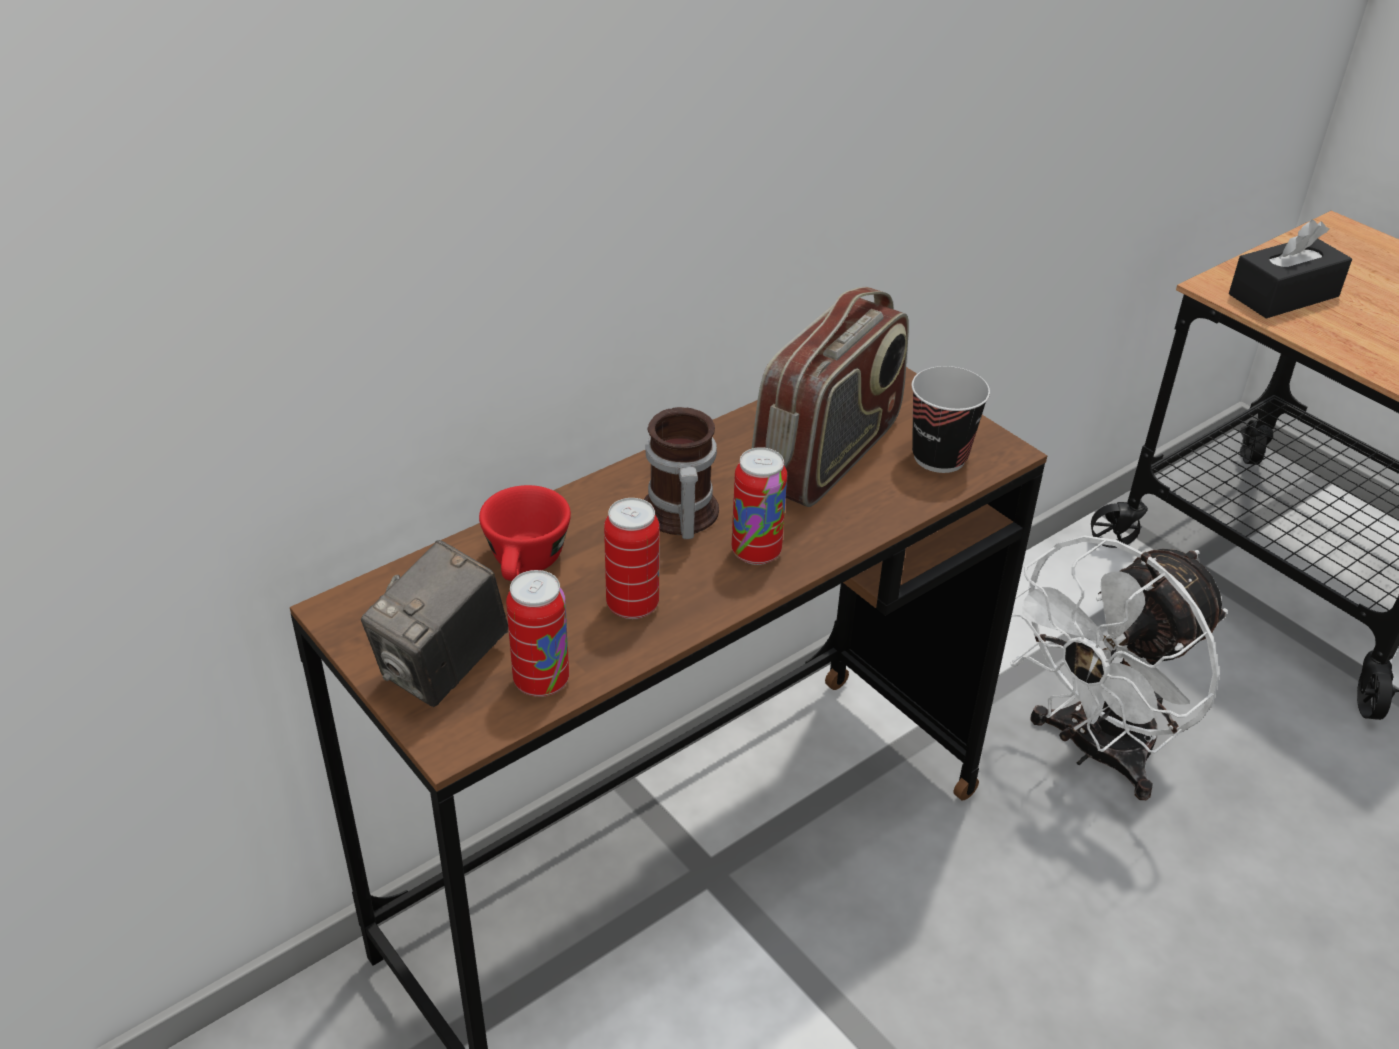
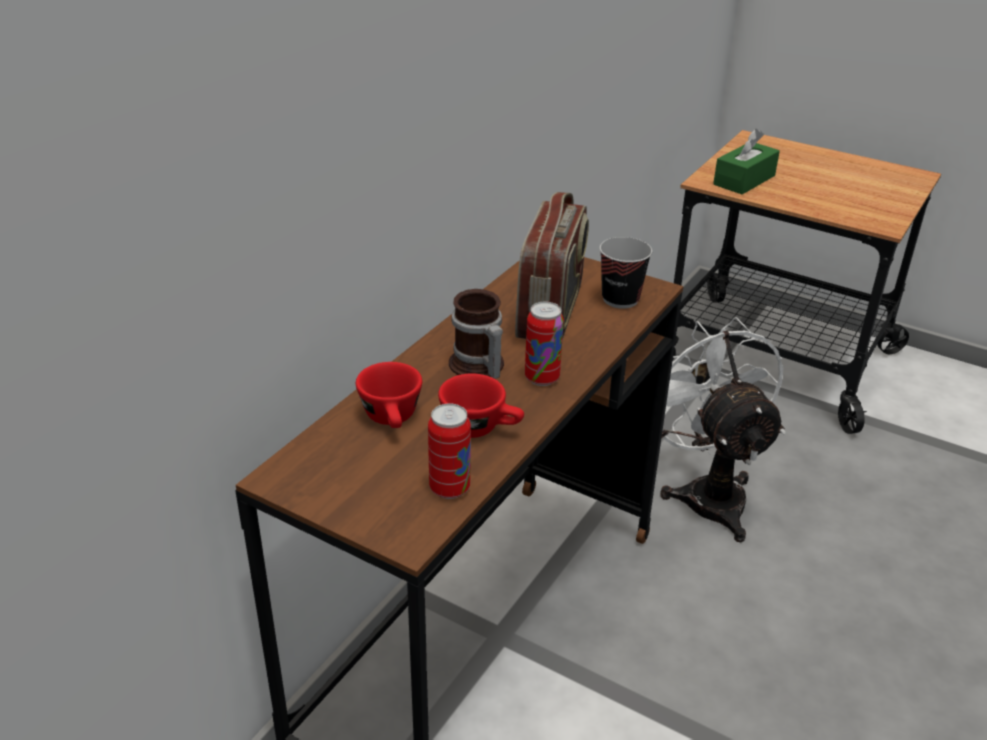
camera: 20 degrees left, 5 degrees down
(443, 668) = (376, 497): camera -> none
(632, 605) = (481, 428): can -> red cup
(1094, 751) = (707, 493): white fan -> white fan turned 135 degrees clockwise
(1283, 295) = (744, 180): black tissue box -> green tissue box

